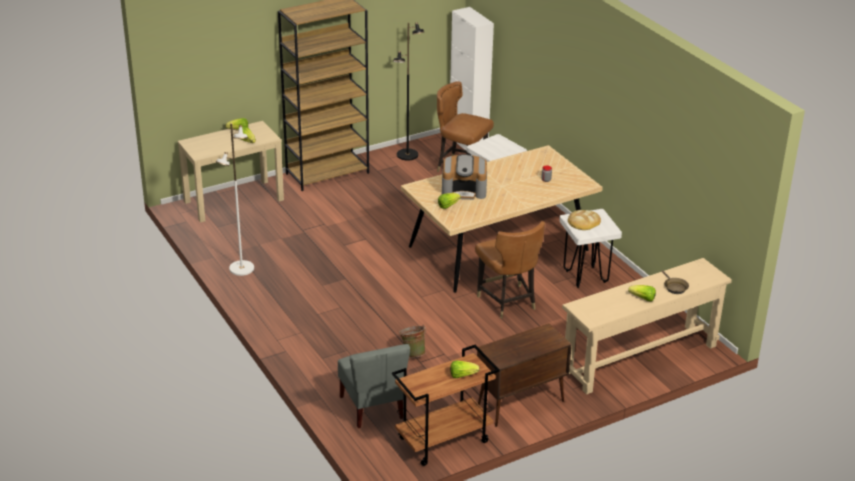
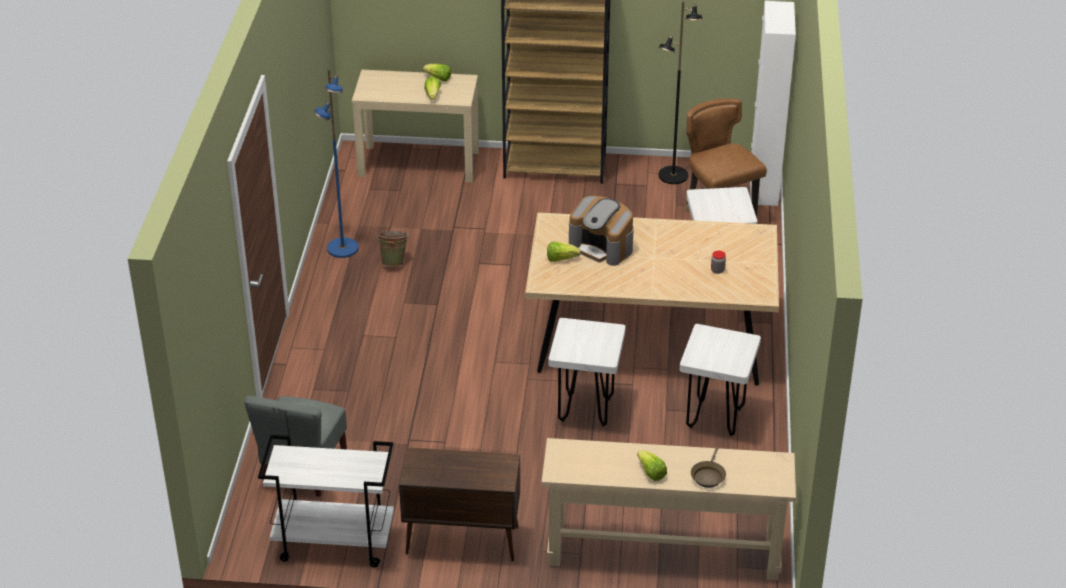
camera: 35 degrees right, 5 degrees up
(241, 269) = (342, 249): white floor lamp -> blue floor lamp
(413, 353) = (413, 425): green bucket -> green bucket (394, 262)
(443, 441) = (333, 543): brown cart -> white cart
(462, 375) = (347, 472): lettuce -> none
(507, 302) = (585, 410): brown chair -> white stool
(583, 222) = (714, 344): bread -> none

